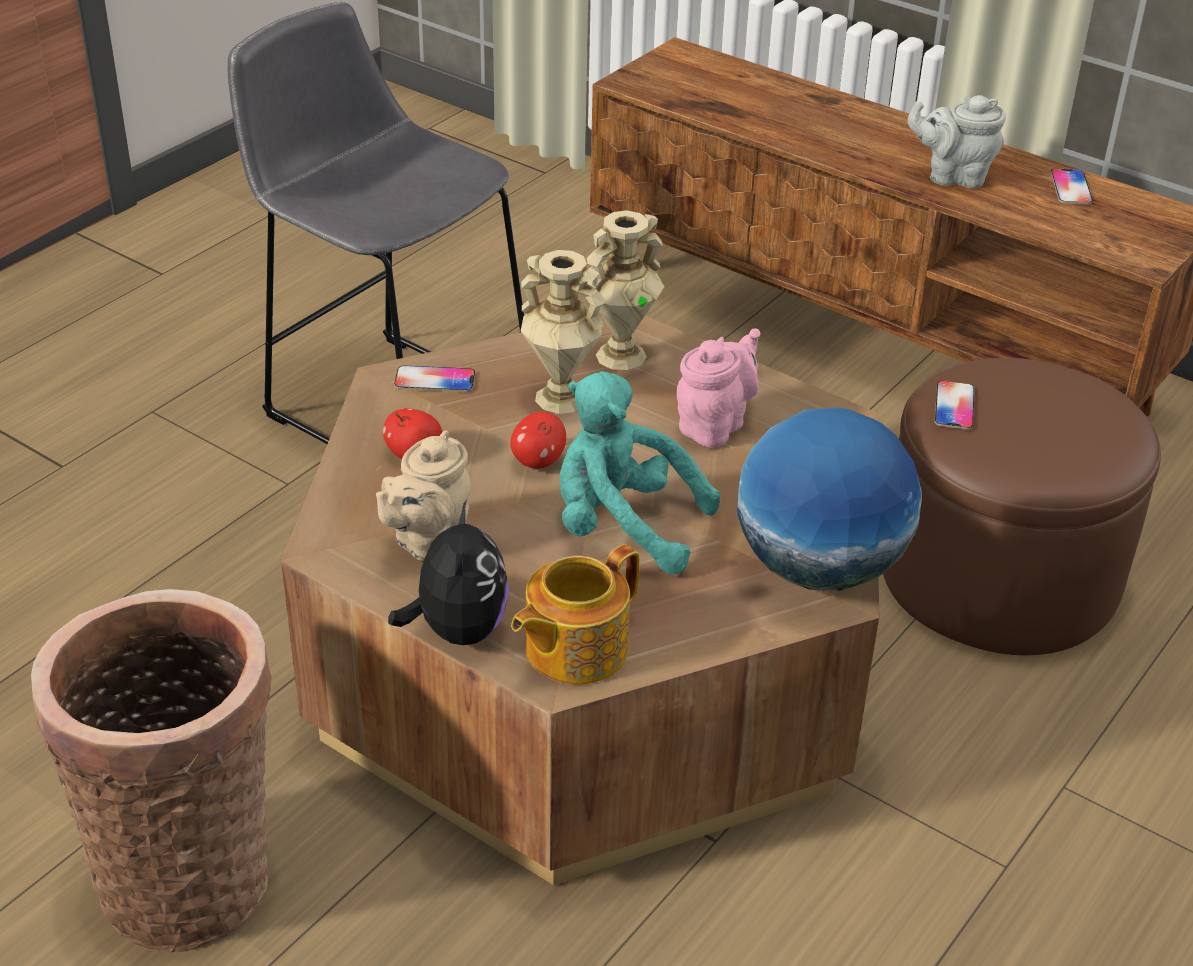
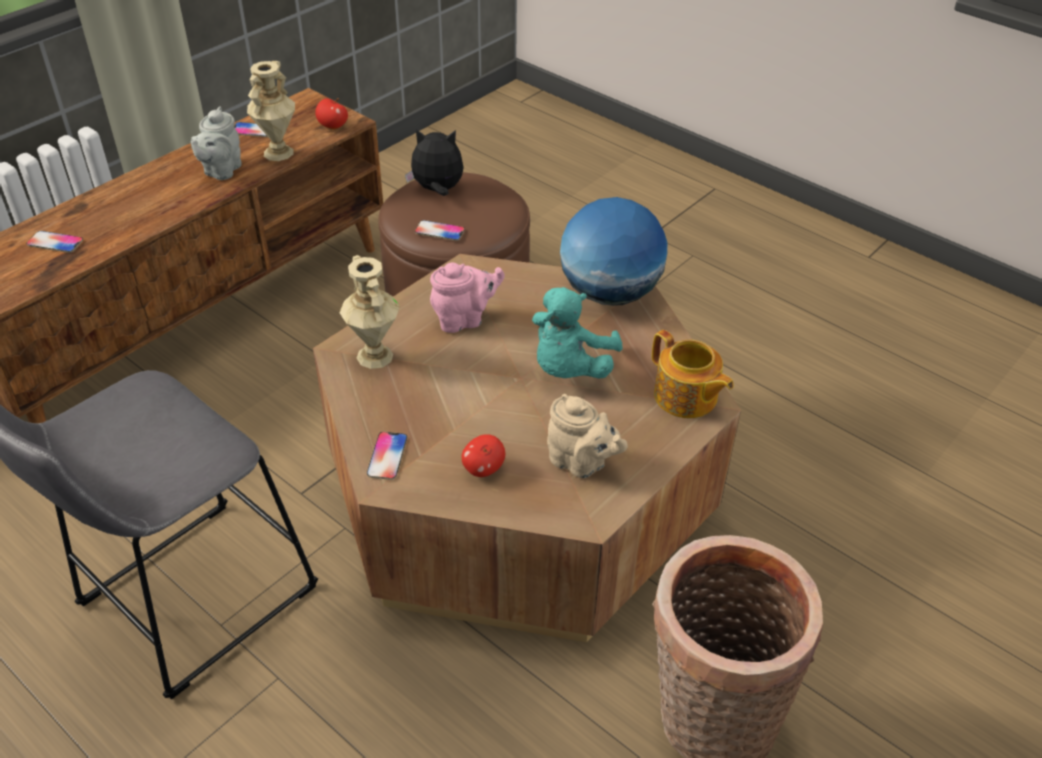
camera: 85 degrees left, 5 degrees up
(457, 630) = (672, 449): plush toy -> plush toy (437, 190)
(538, 461) = (496, 404): apple -> apple (333, 126)
(560, 399) = (423, 389): beige vase -> beige vase (279, 153)
(715, 424) = (464, 319): pink teapot -> pink teapot turned 120 degrees clockwise
(752, 98) = (55, 242): none -> phone

